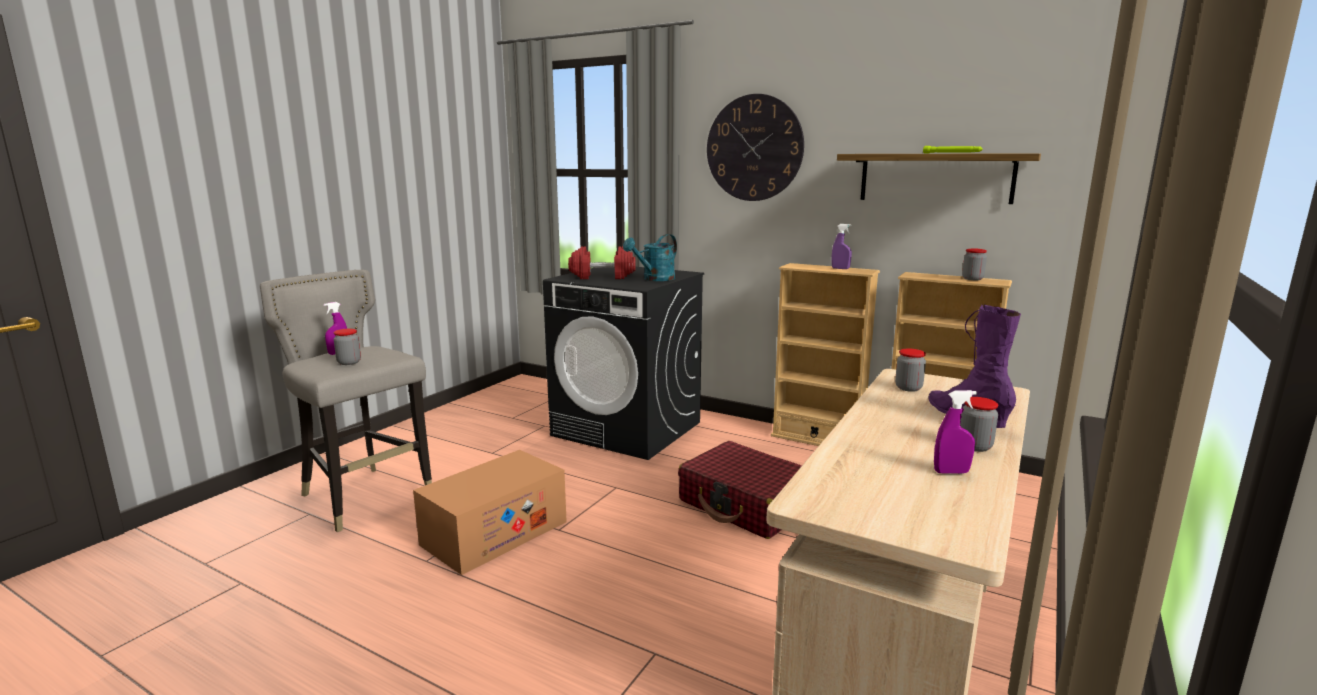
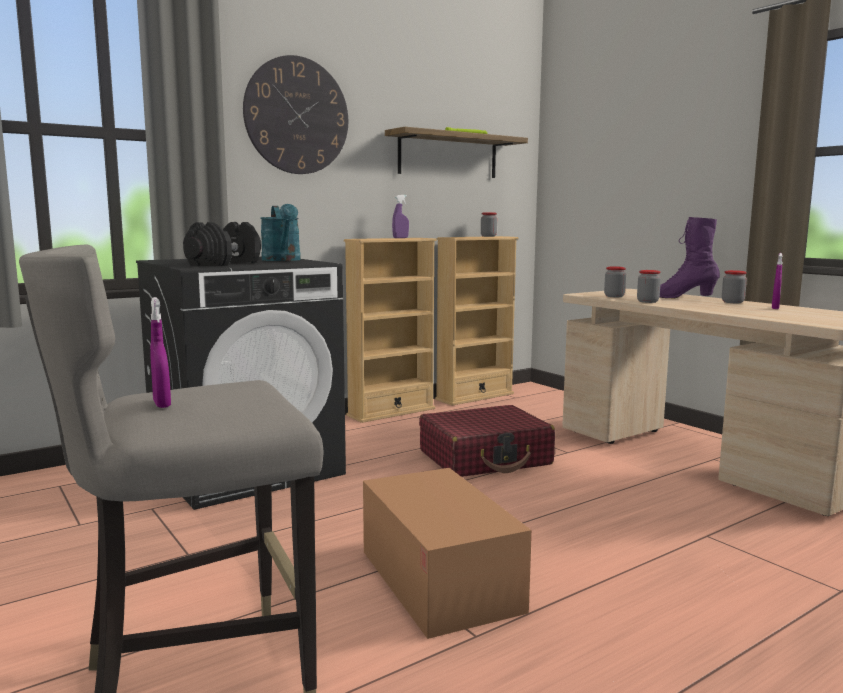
camera: 65 degrees left, 5 degrees down
(349, 362) = (242, 401): jar -> jar (647, 301)
(602, 277) = (224, 263): red dumbbell -> black dumbbell

